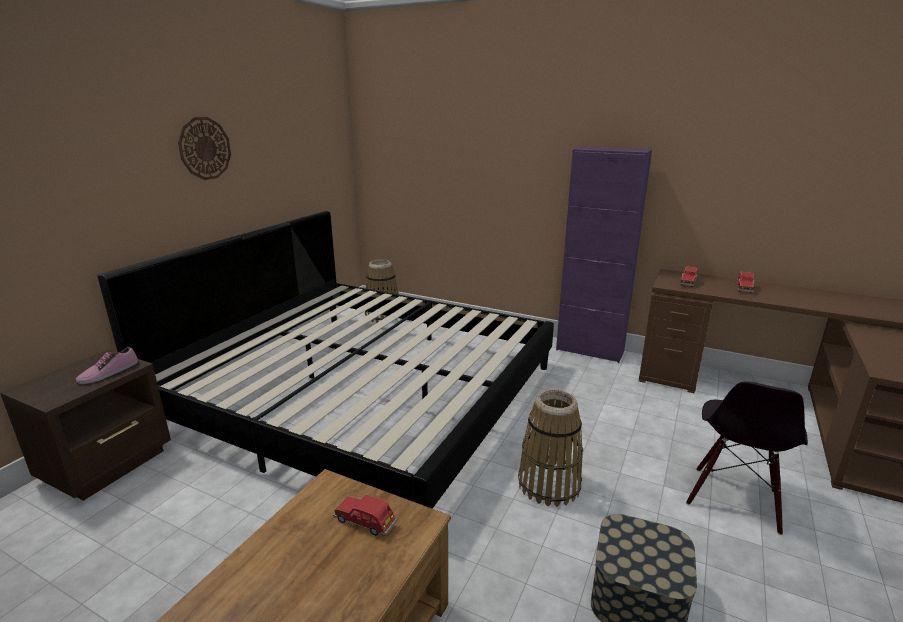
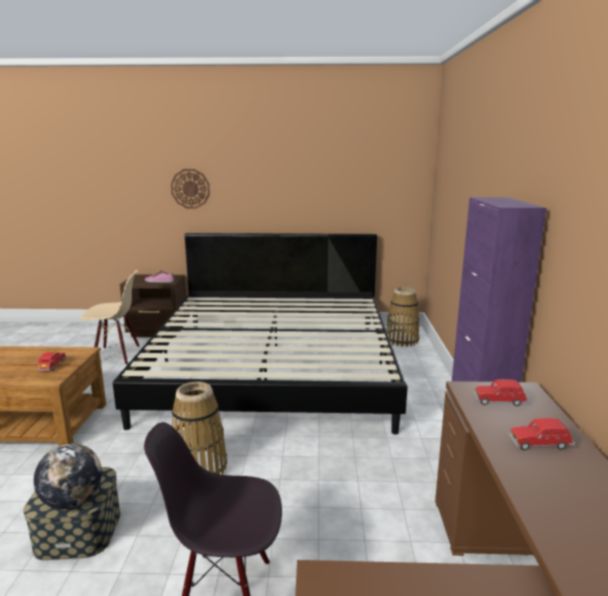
camera: 65 degrees right, 5 degrees down
(149, 527) = (116, 355): none -> beige chair
(205, 148) = (270, 172): wall clock -> wall clock (190, 188)
(667, 552) = (72, 501): none -> globe

